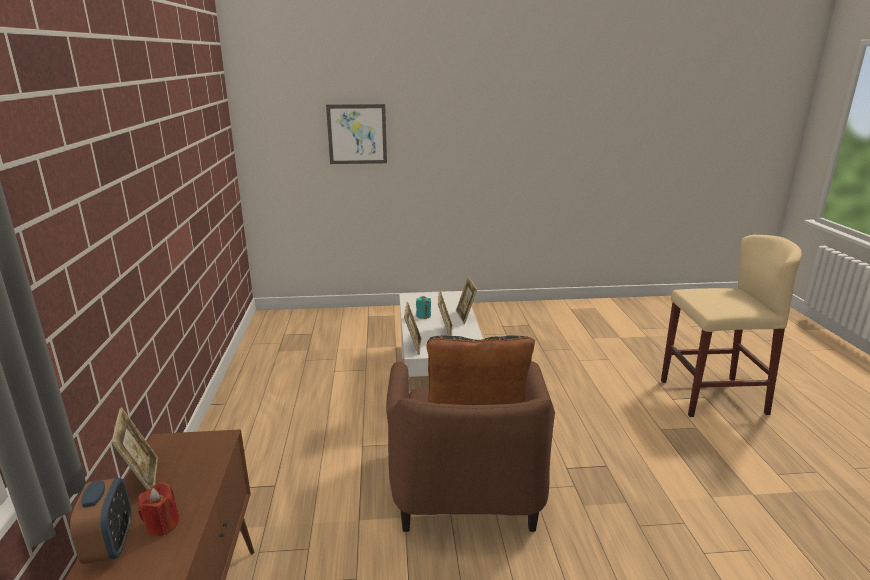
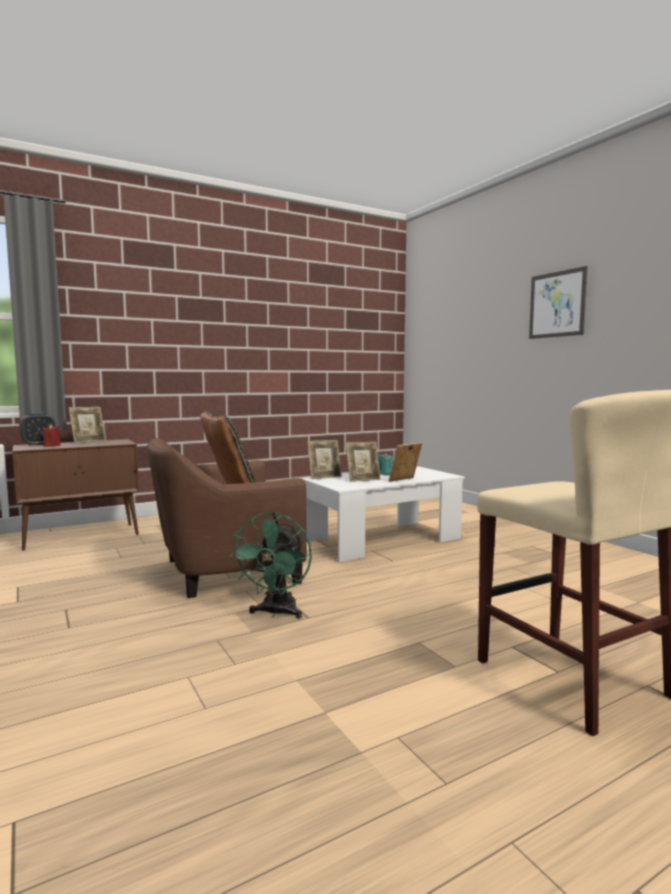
camera: 65 degrees right, 15 degrees down
(357, 134) = (472, 333): picture -> picture (557, 304)
(592, 480) = (276, 613): none -> green fan

